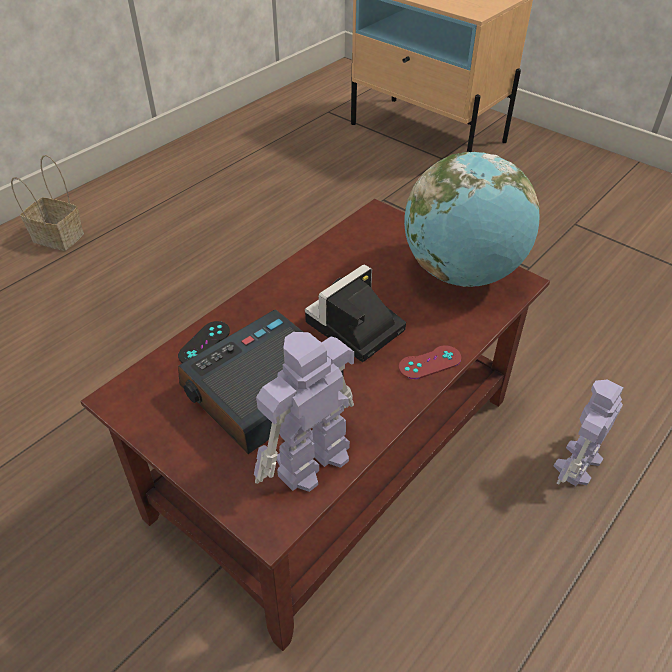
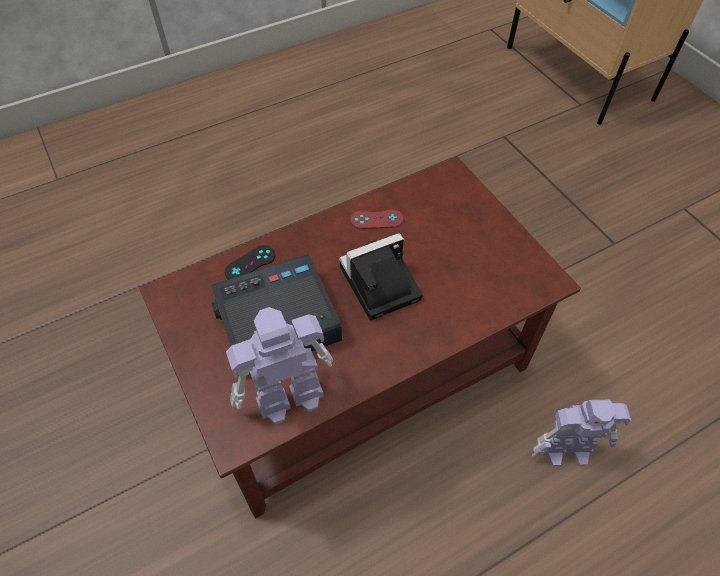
camera: 20 degrees right, 10 degrees up
(56, 237) = (210, 107): basket -> none
(430, 362) = (427, 338): red game controller -> red game controller (376, 219)
(462, 273) = (500, 257): globe -> none
(577, 464) = (567, 449): toy robot -> toy robot turned 150 degrees counterclockwise

